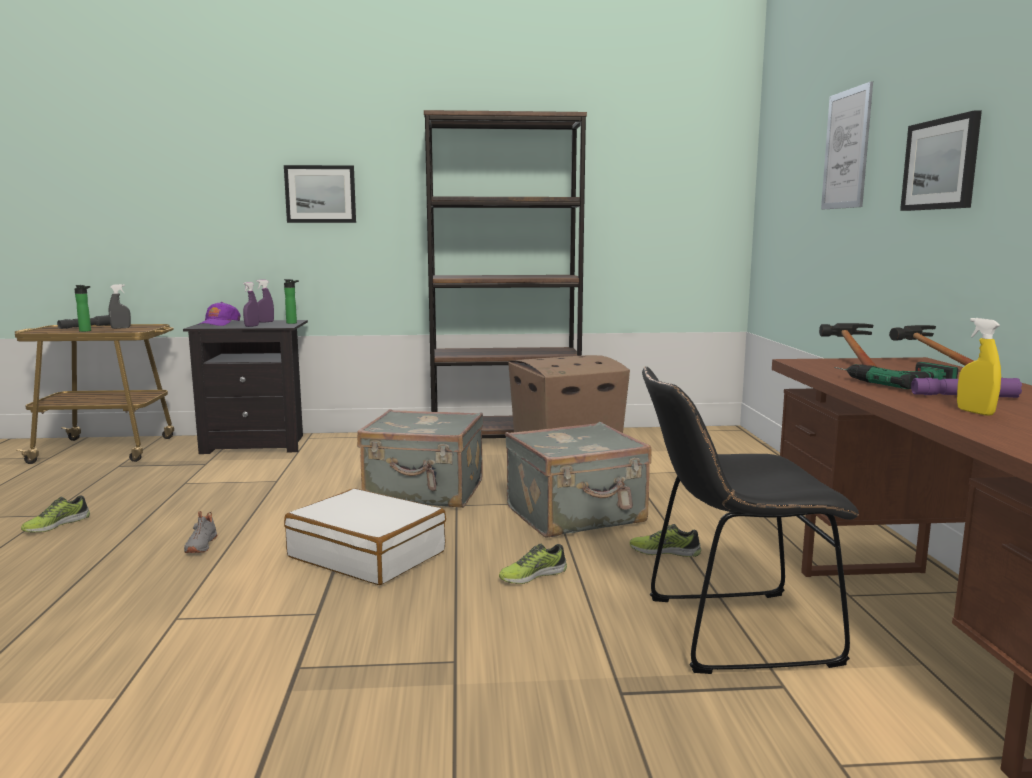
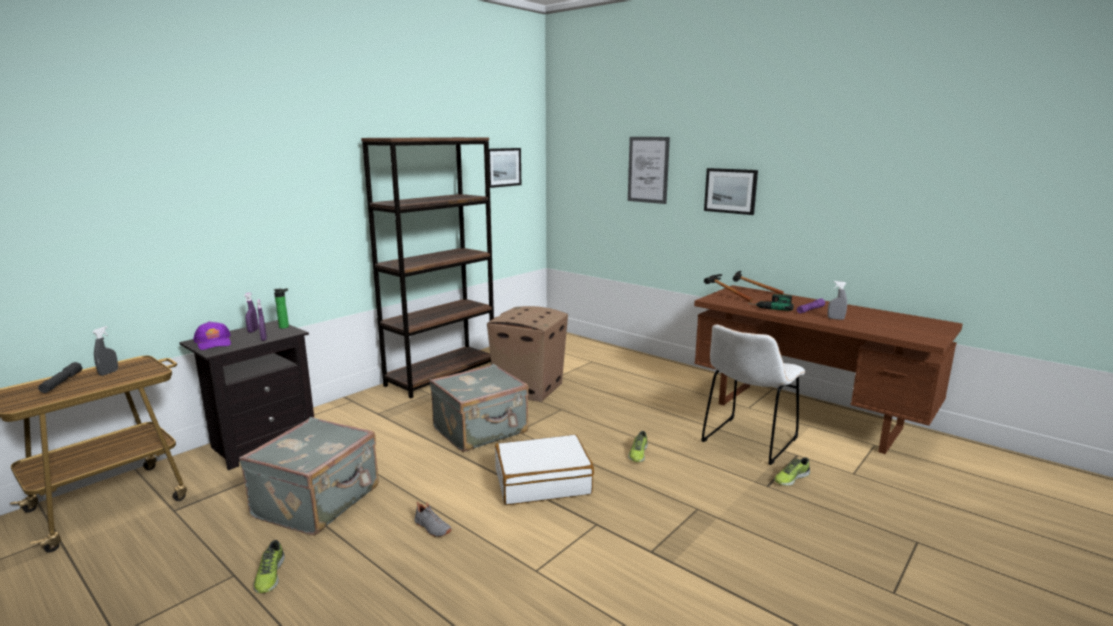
camera: 45 degrees left, 5 degrees up
(86, 331) = (85, 386): bottle -> none
(320, 194) = (276, 206): picture -> picture (503, 167)
(577, 516) = (588, 412): grey suitcase -> grey suitcase (319, 502)
(664, 551) = (659, 416): shoe -> shoe (791, 478)
(729, 631) = (747, 442): black chair -> white chair
(975, 412) = (835, 319): yellow spray bottle -> grey spray bottle

